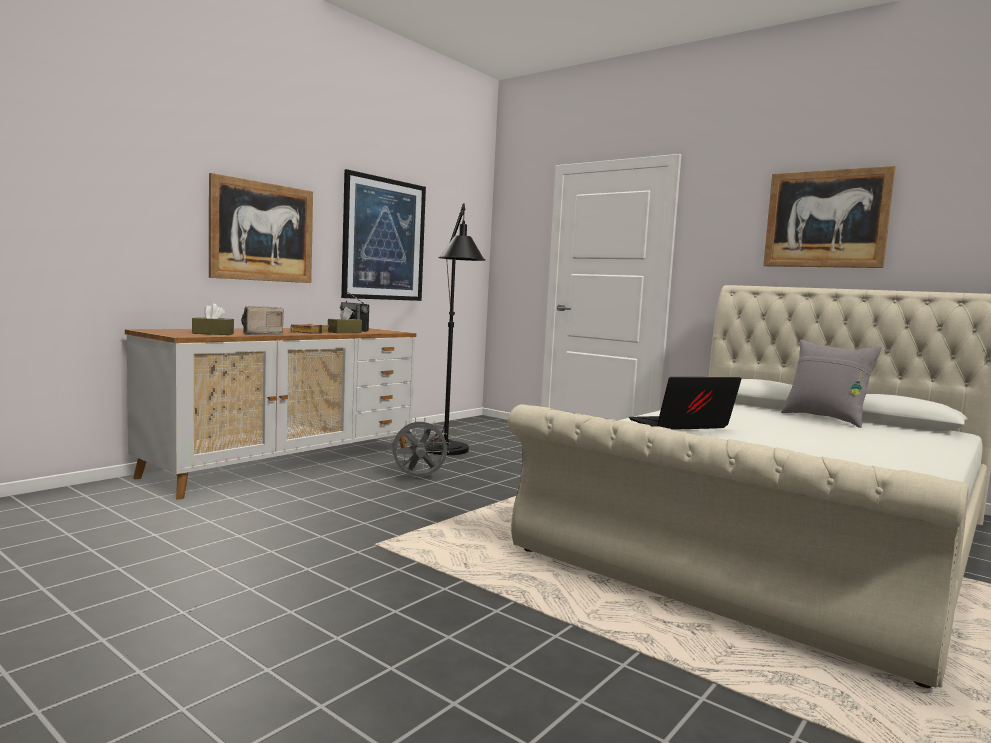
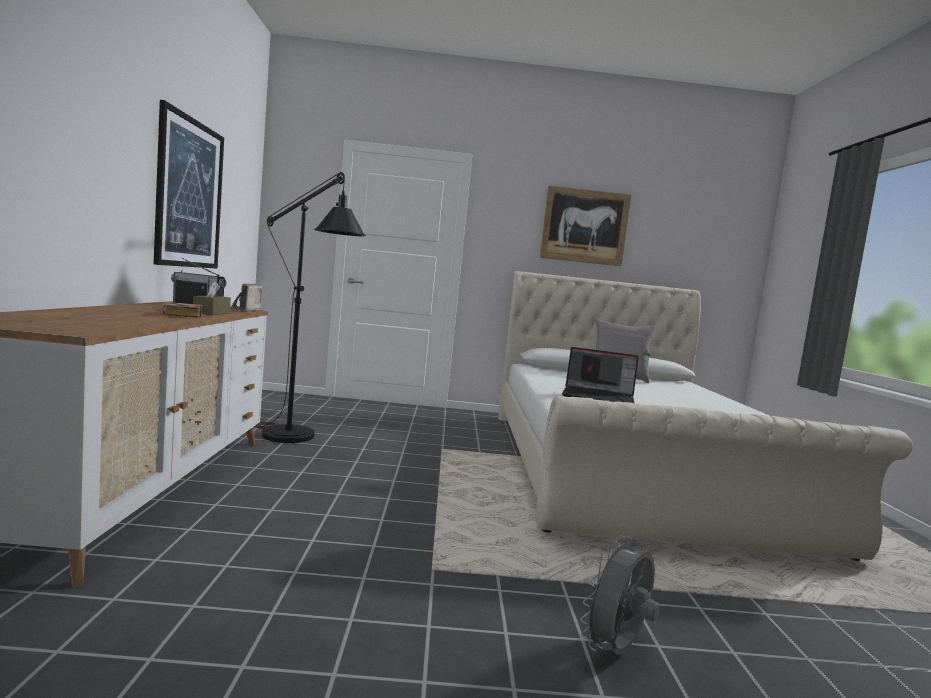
camera: 40 degrees left, 0 degrees up
(213, 333) = (92, 324): brown tissue box -> none
(259, 333) = (143, 320): radio -> radio (243, 310)
(262, 232) = (79, 169): picture -> none
(418, 478) = (325, 476): grey fan -> grey fan (616, 651)
(680, 426) = (599, 397): laptop -> laptop turned 105 degrees counterclockwise

